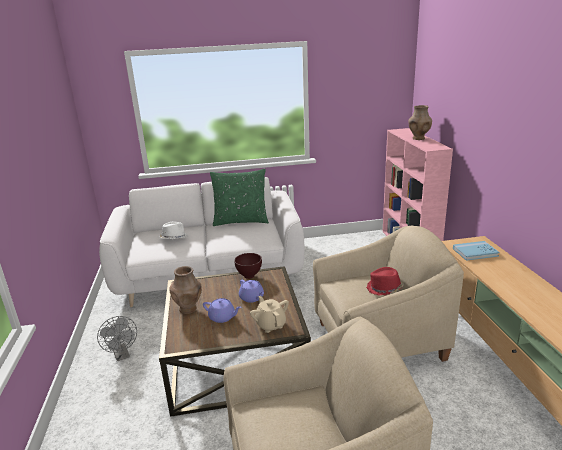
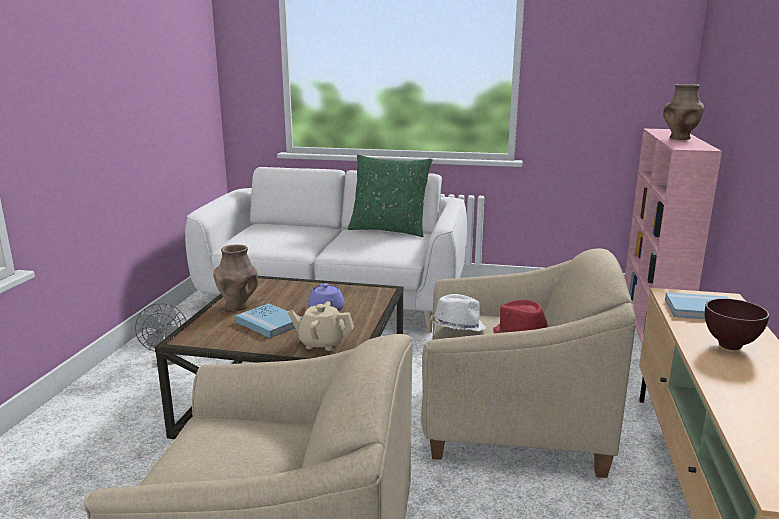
camera: 20 degrees right, 5 degrees down
(174, 238) = (288, 233): white hat -> white hat (456, 328)
(222, 317) = (269, 323): purple teapot -> blue book
(249, 277) = (345, 289): brown bowl -> brown bowl (730, 347)
(270, 325) = (321, 343): beige teapot -> beige teapot turned 75 degrees counterclockwise

